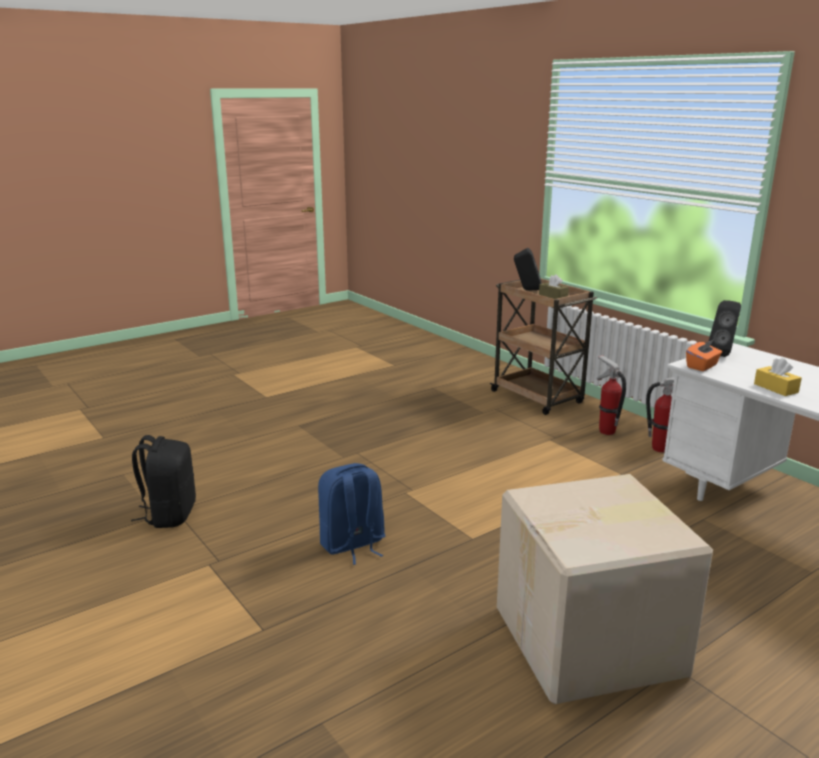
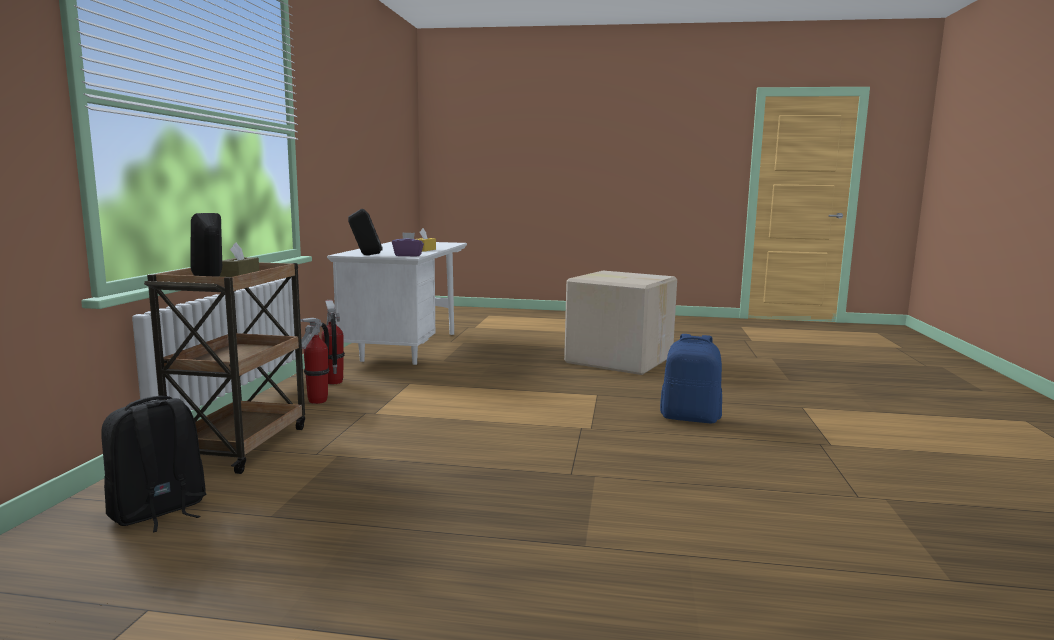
camera: 135 degrees left, 10 degrees down
(169, 515) = (867, 494): black backpack -> black backpack (158, 512)
(702, 366) = (408, 255): orange tissue box -> purple tissue box

